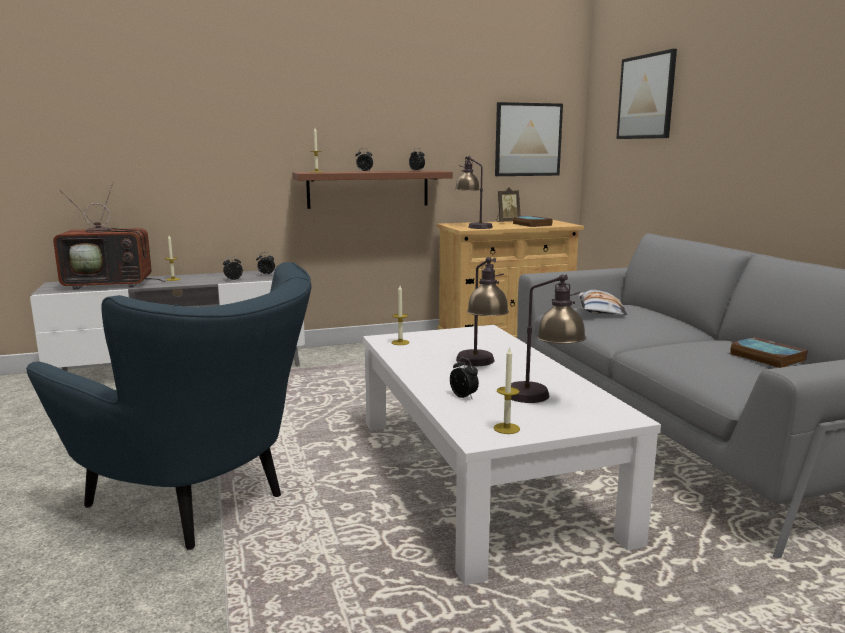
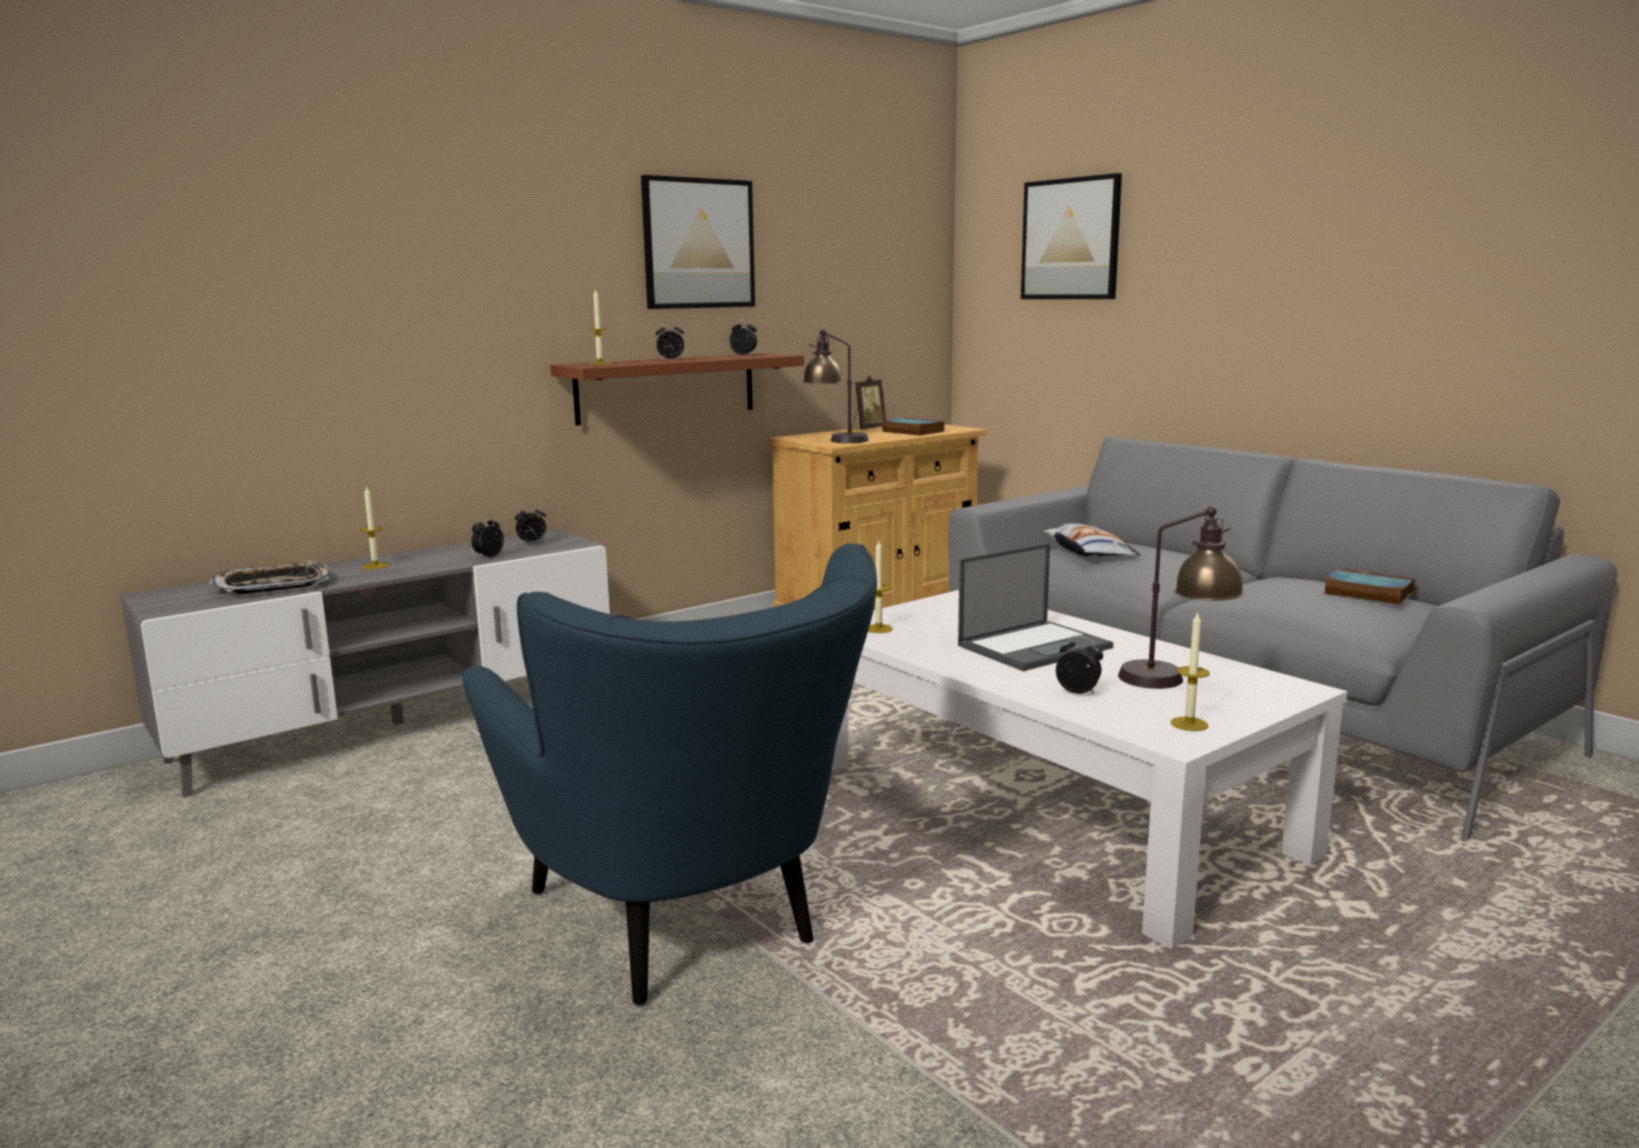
camera: 20 degrees left, 0 degrees up
(112, 284) = (273, 586): television -> tray
(197, 504) = (683, 926): blue armchair -> blue armchair turned 45 degrees clockwise
(481, 365) = (1035, 646): table lamp -> laptop
(528, 139) = (883, 300): picture -> picture (698, 243)

